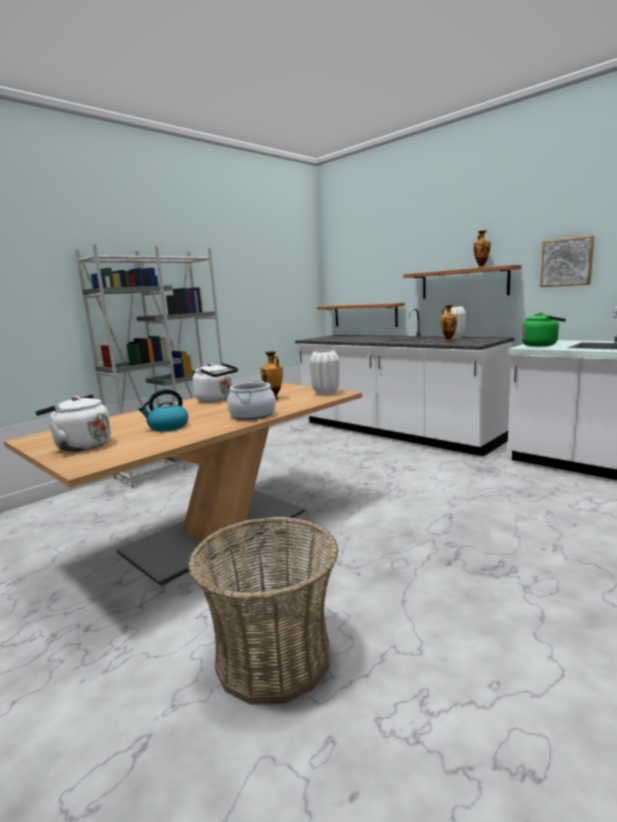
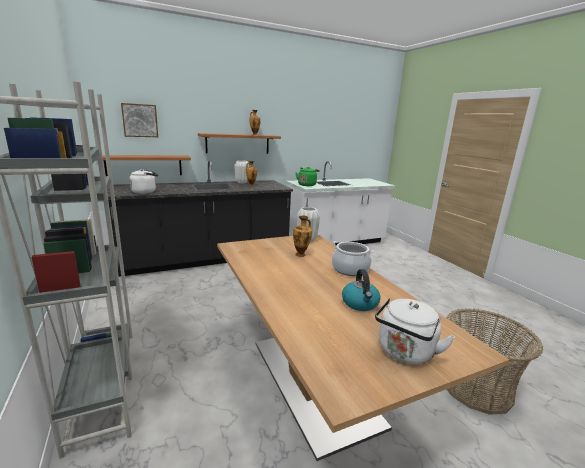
camera: 70 degrees left, 5 degrees up
(217, 399) = (269, 272): white kettle -> white kettle (145, 192)
(394, 432) = (206, 259): white counter -> black counter
(567, 262) = (297, 136): picture -> picture (140, 120)

